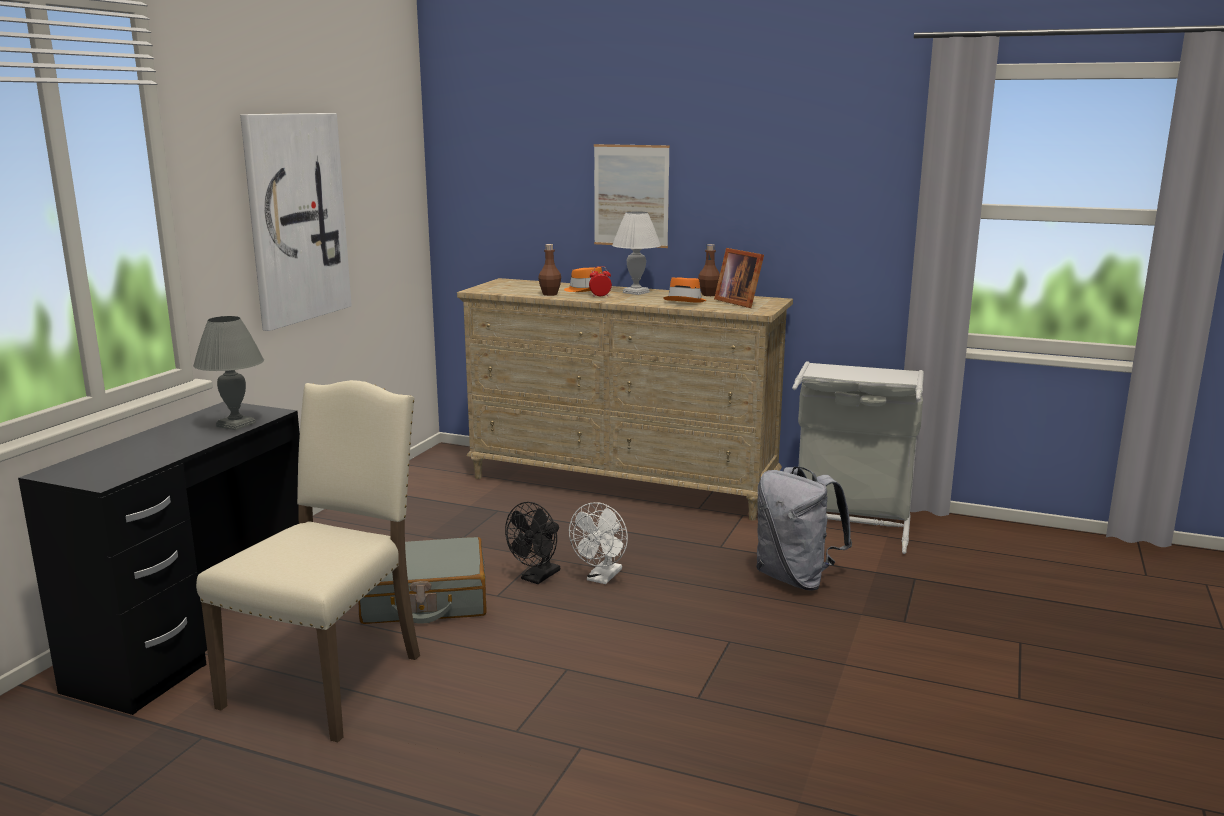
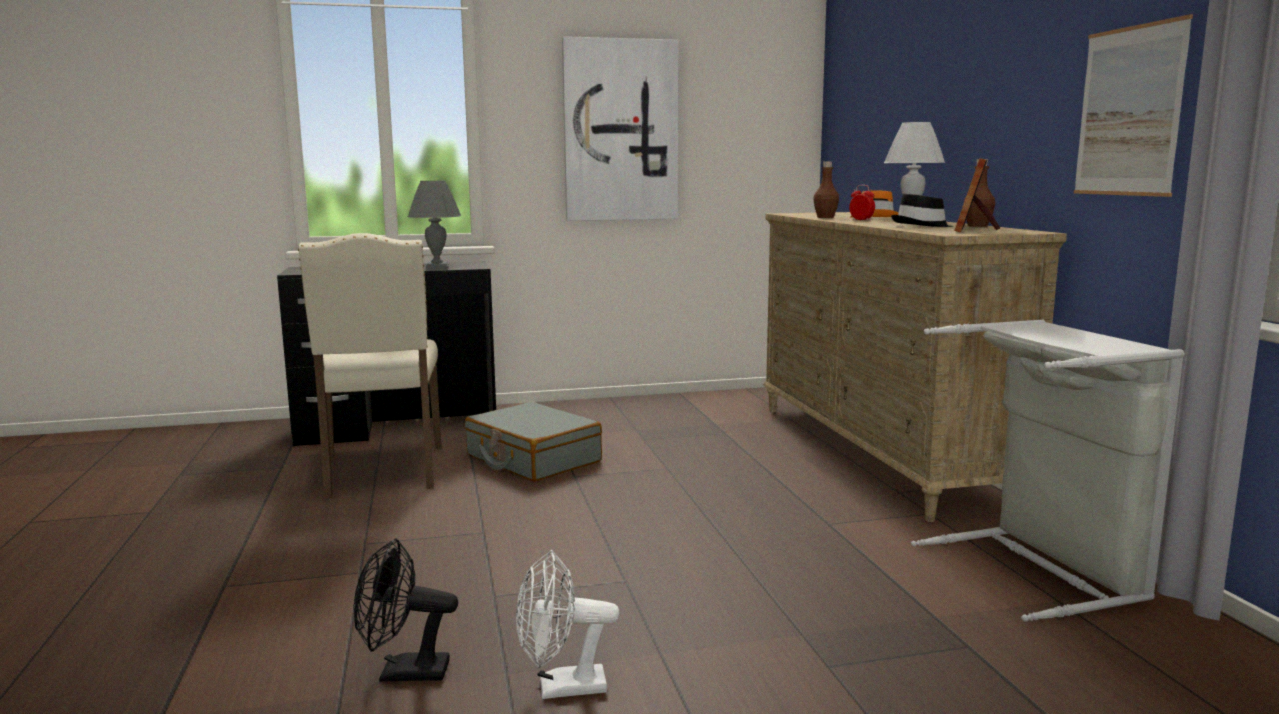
camera: 55 degrees right, 5 degrees down
(329, 679) = (382, 472): beige chair -> beige chair turned 90 degrees clockwise
(537, 578) = (627, 478): black fan -> black fan (403, 673)
(602, 578) = (667, 498): white fan -> white fan (561, 688)
(631, 196) = (941, 108): picture -> picture (1129, 111)
(685, 301) = (922, 226): orange hat -> black hat
(796, 579) = (825, 577): grey backpack -> none

